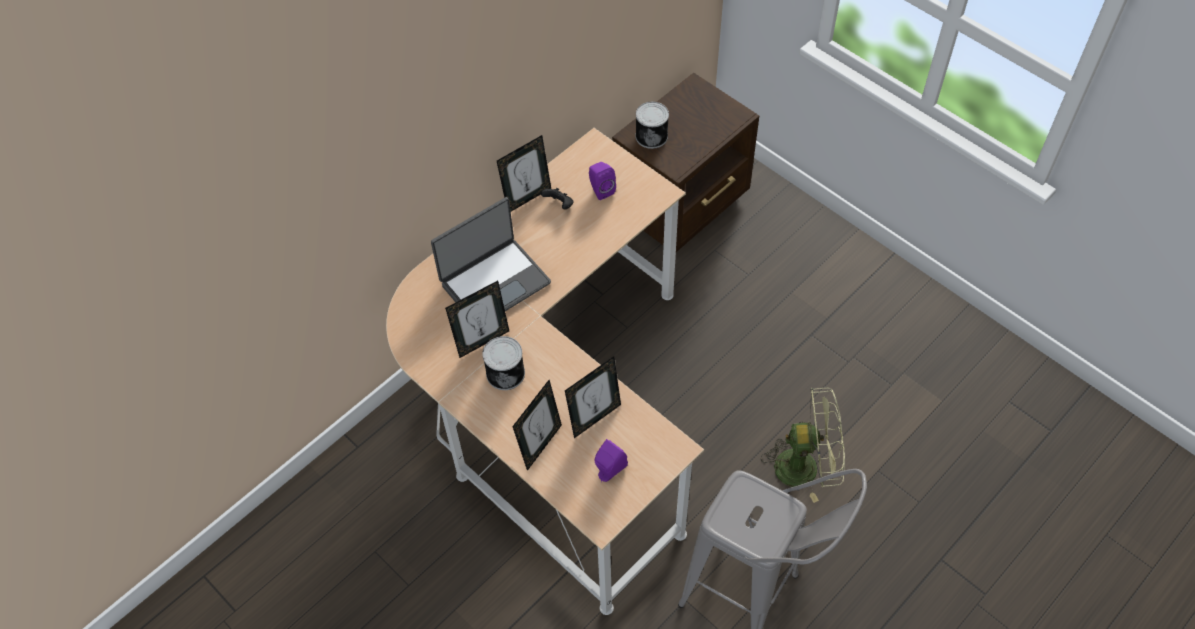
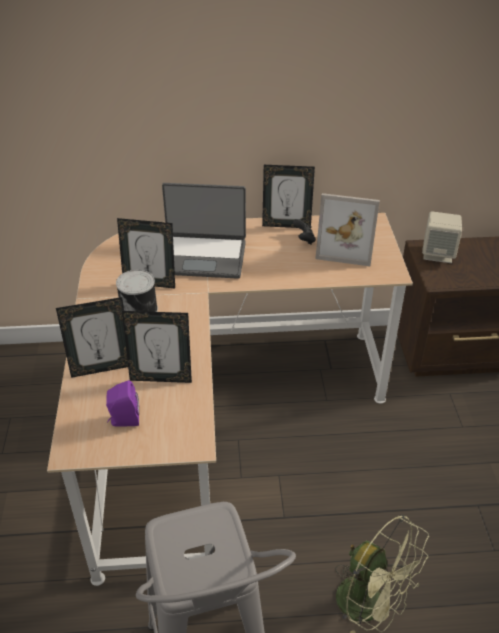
camera: 40 degrees right, 15 degrees down
(600, 190) = (346, 247): purple speaker -> picture frame
(652, 135) = (438, 254): can -> beige speaker

